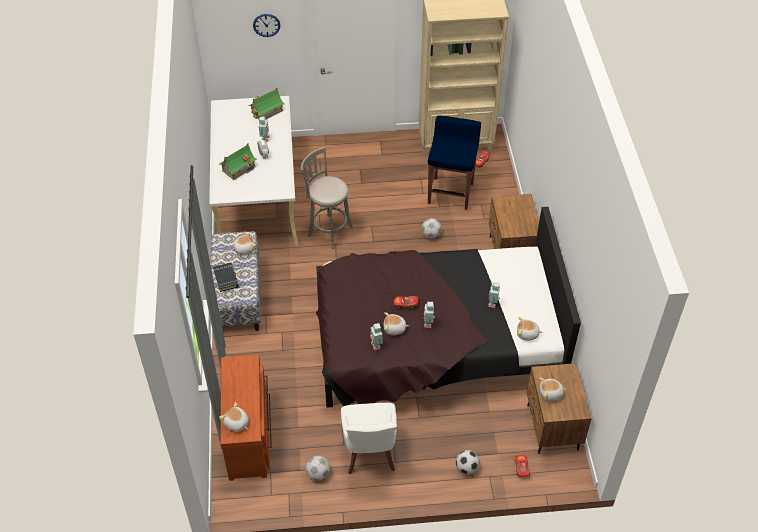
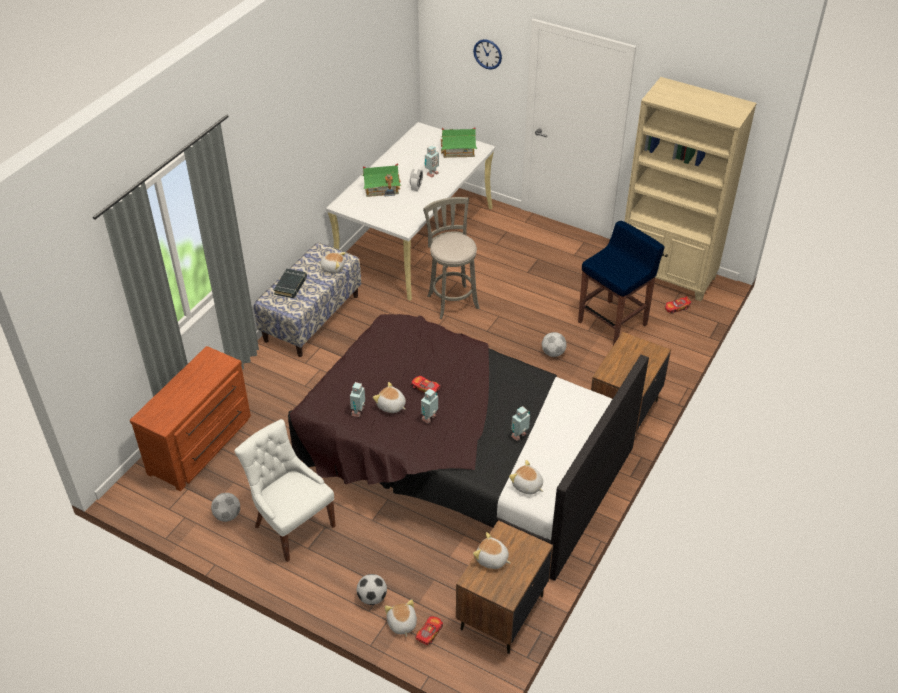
camera: 35 degrees right, 5 degrees down
(236, 423) = (160, 410): plush toy -> plush toy (401, 624)
(370, 453) = (292, 525): white chair -> white chair turned 105 degrees clockwise

